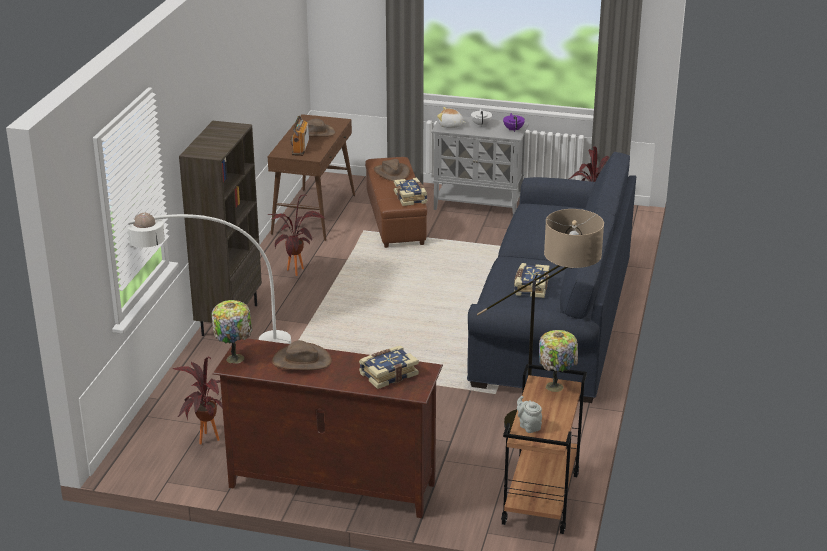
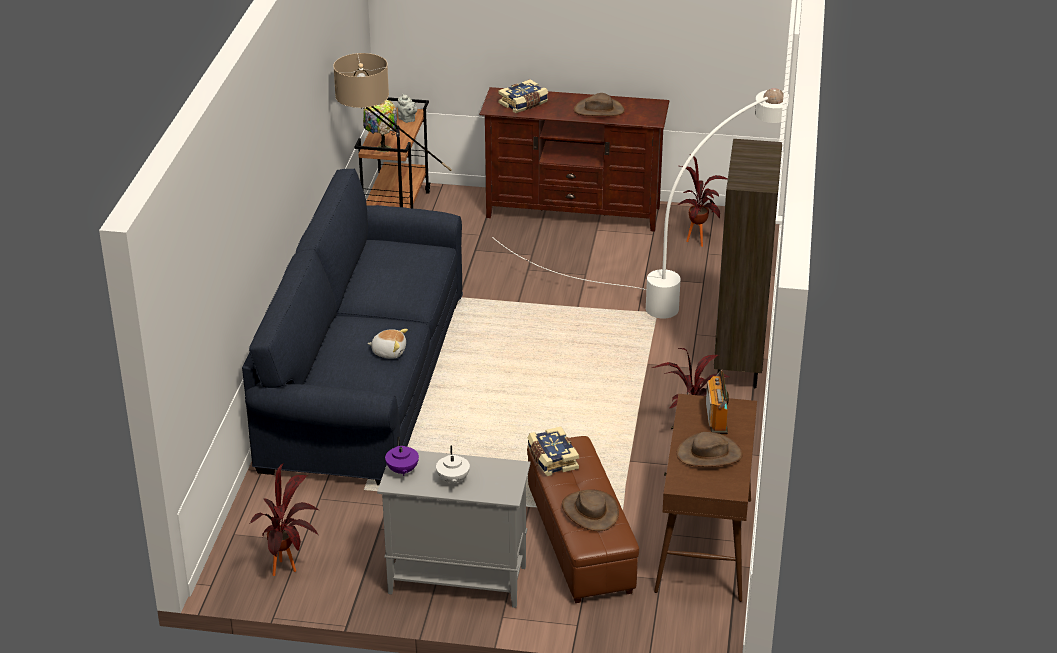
camera: 175 degrees right, 5 degrees up
(234, 357) = (656, 110): table lamp -> none
(450, 126) = (501, 475): plush toy -> plush toy (389, 352)
(530, 287) = (395, 261): book -> none

